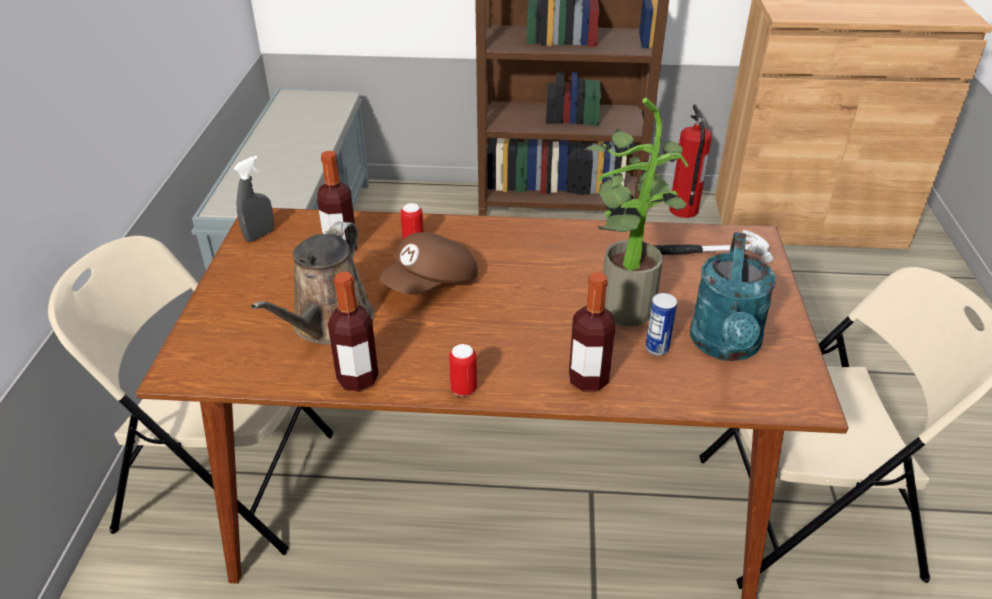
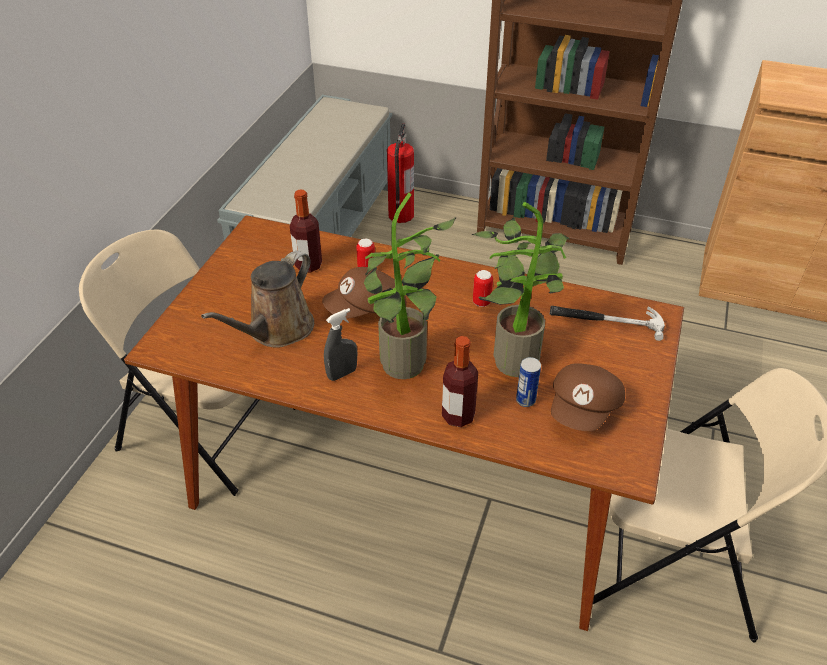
camera: 15 degrees right, 5 degrees up
(260, 235) = (250, 243): grey spray bottle -> grey spray bottle (342, 374)
(358, 379) = (282, 380): bottle -> none
(463, 389) = (358, 404): can -> can (481, 302)
(504, 340) = (406, 369): none -> potted plant
(684, 210) = (669, 257): fire extinguisher -> fire extinguisher (401, 215)
(725, 346) = (584, 409): turquoise watering can -> brown cap

